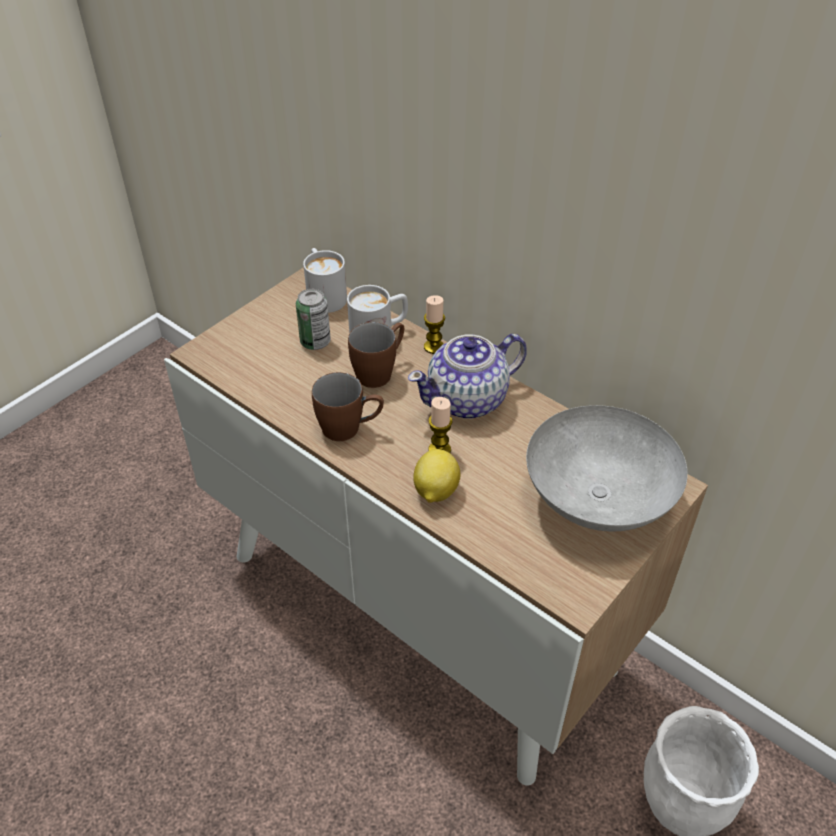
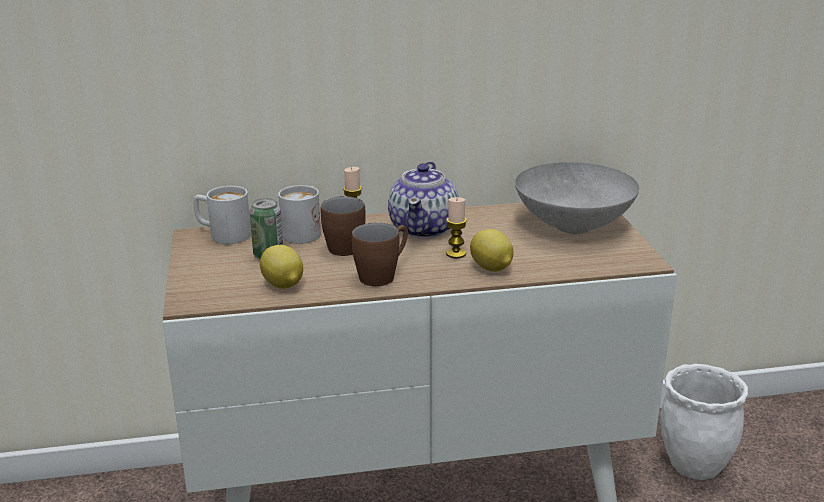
camera: 50 degrees left, 20 degrees down
(273, 383) = (283, 285): none -> lemon

